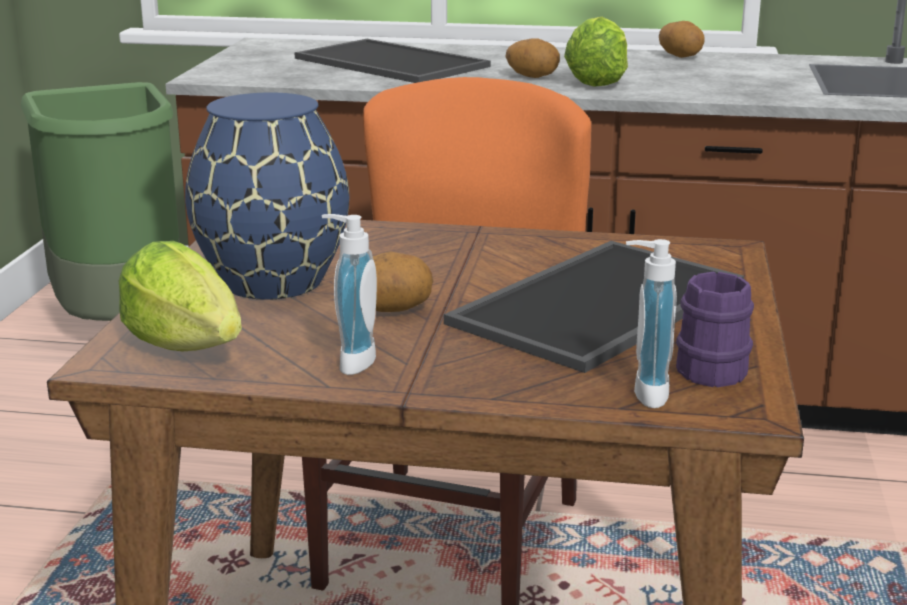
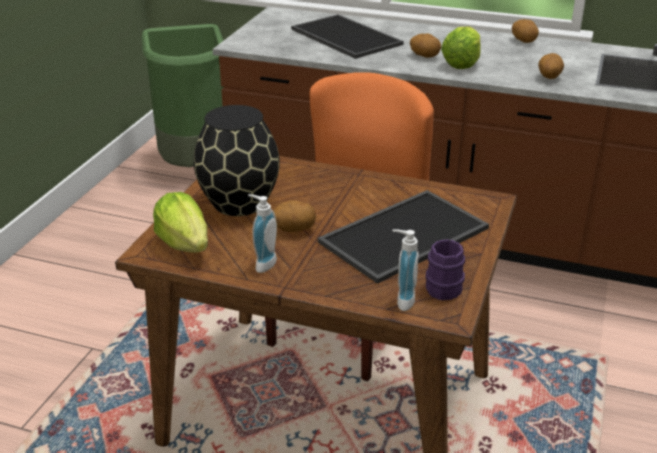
camera: 10 degrees right, 10 degrees up
(271, 282) = (238, 203): blue vase -> black vase
(746, 90) = (549, 77): none -> potato

